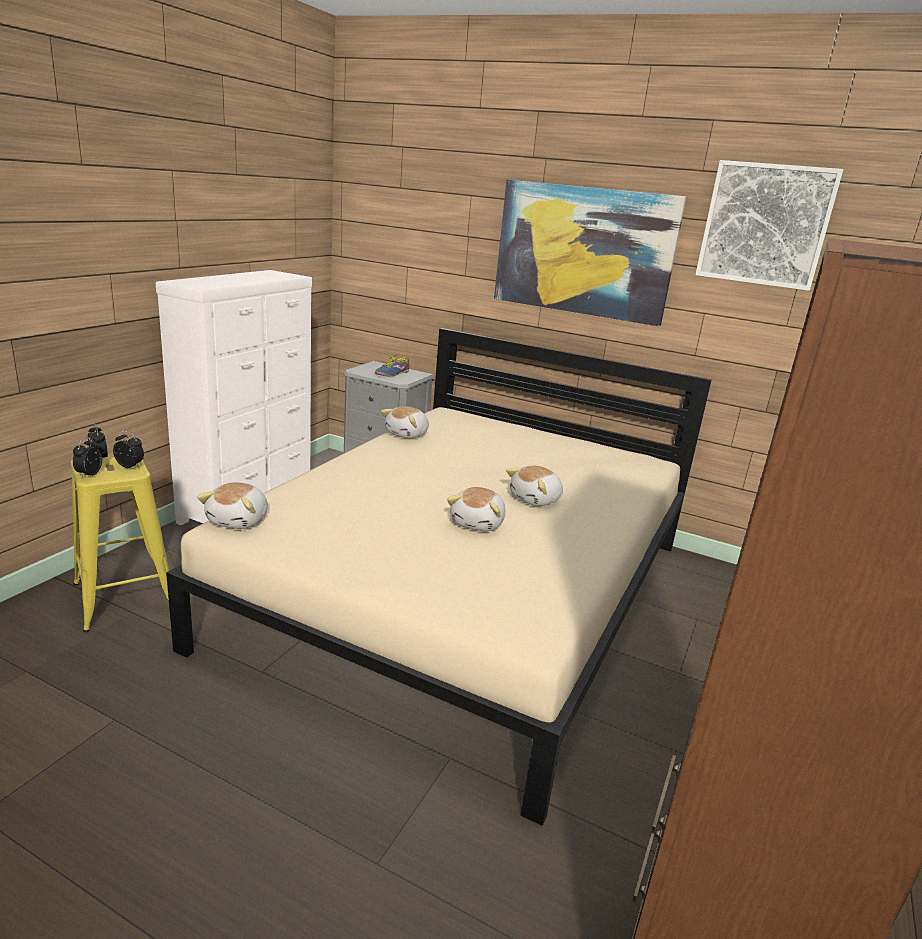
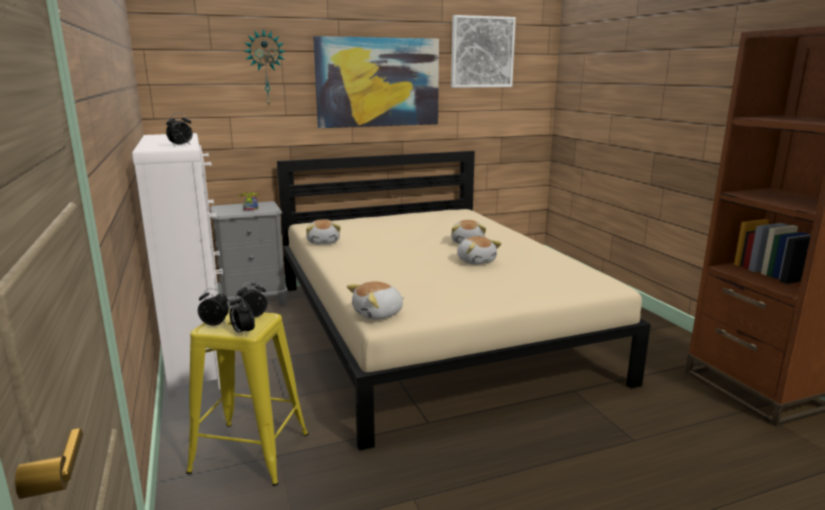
camera: 45 degrees left, 5 degrees down
(213, 284) = (181, 145): none -> alarm clock
(239, 520) = (378, 314): plush toy -> plush toy turned 90 degrees clockwise
(449, 215) = (265, 68): none -> wall clock

